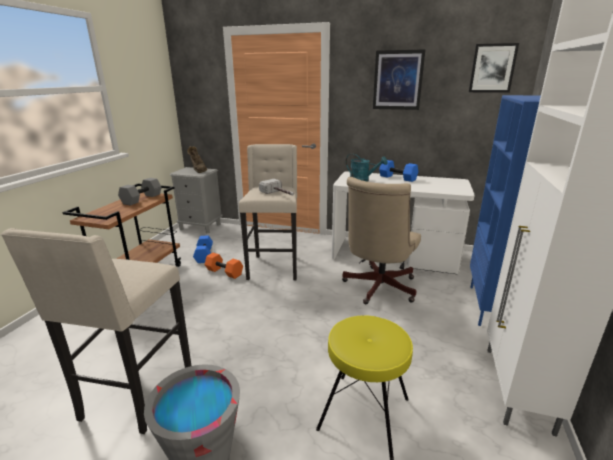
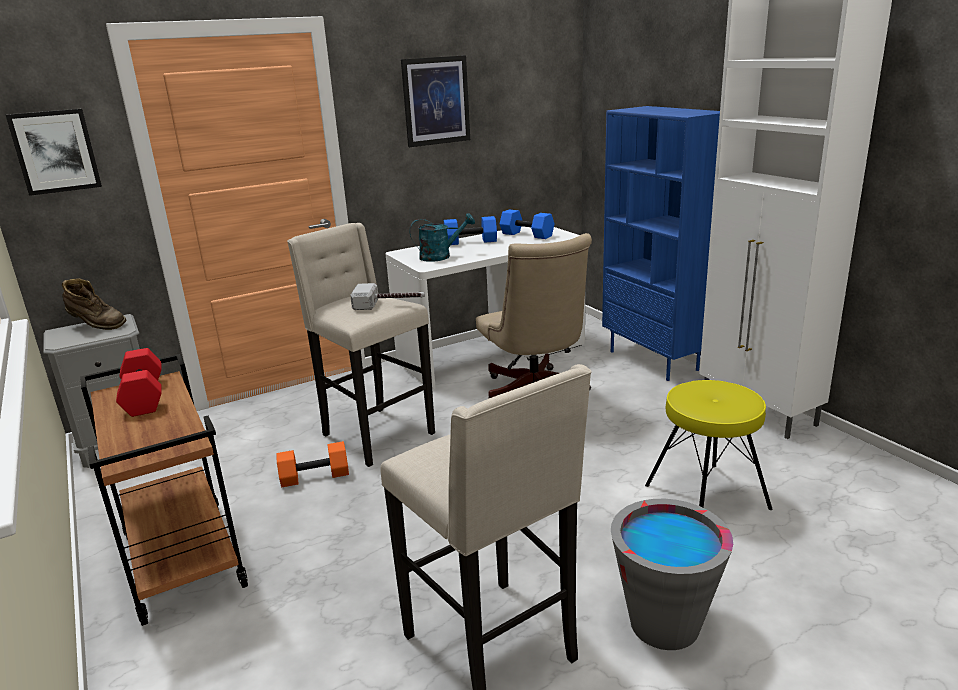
camera: 45 degrees left, 0 degrees up
(142, 199) = (145, 397): grey dumbbell -> red dumbbell
(203, 255) = (228, 476): blue dumbbell -> blue dumbbell (526, 235)
(492, 68) = (541, 76): picture -> picture (55, 151)

